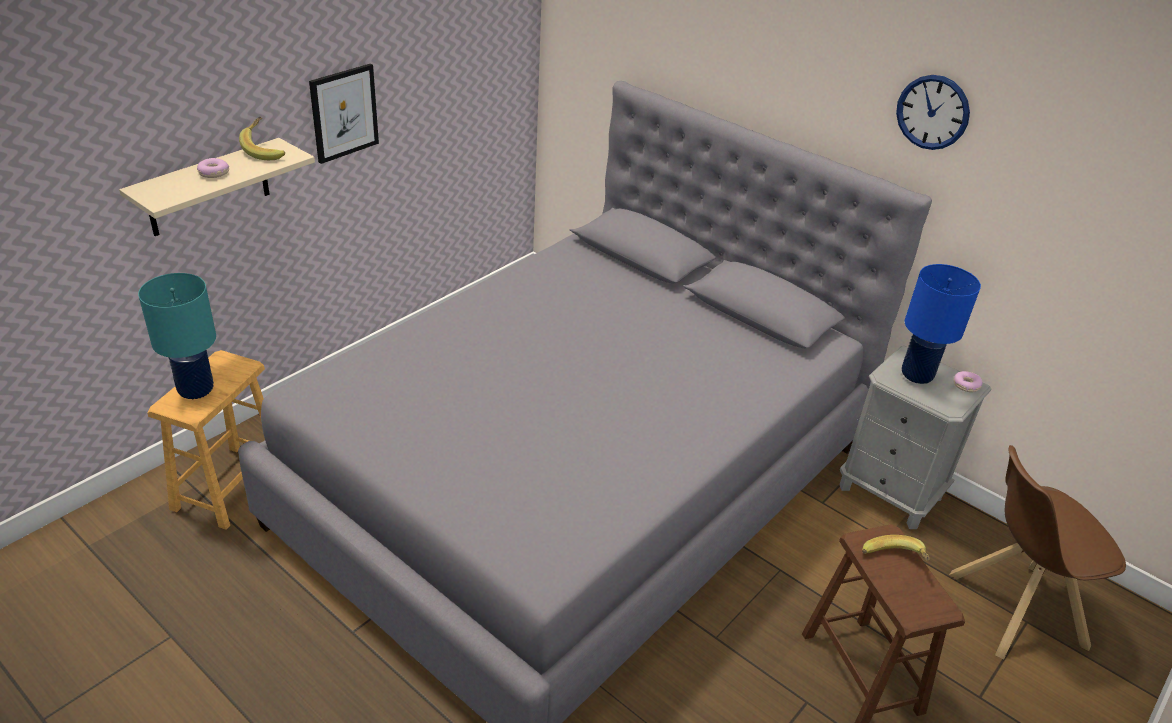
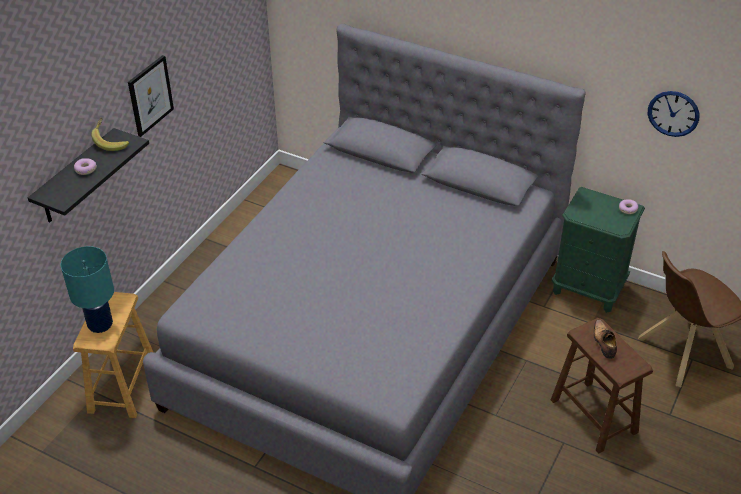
camera: 10 degrees left, 5 degrees up
(208, 188) = (76, 178): beige shelf -> black shelf
(890, 492) = (588, 288): grey nightstand -> green nightstand
(894, 561) = (603, 342): banana -> shoe
(915, 377) = (593, 210): blue table lamp -> none
(932, 112) = (576, 33): wall clock -> wall clock (673, 113)

